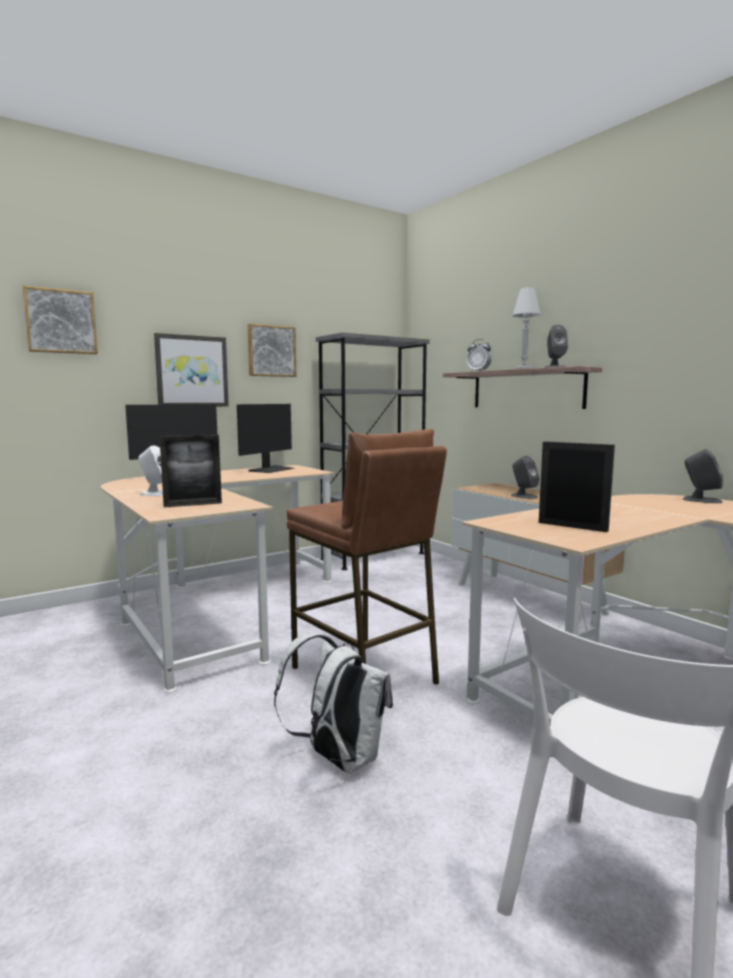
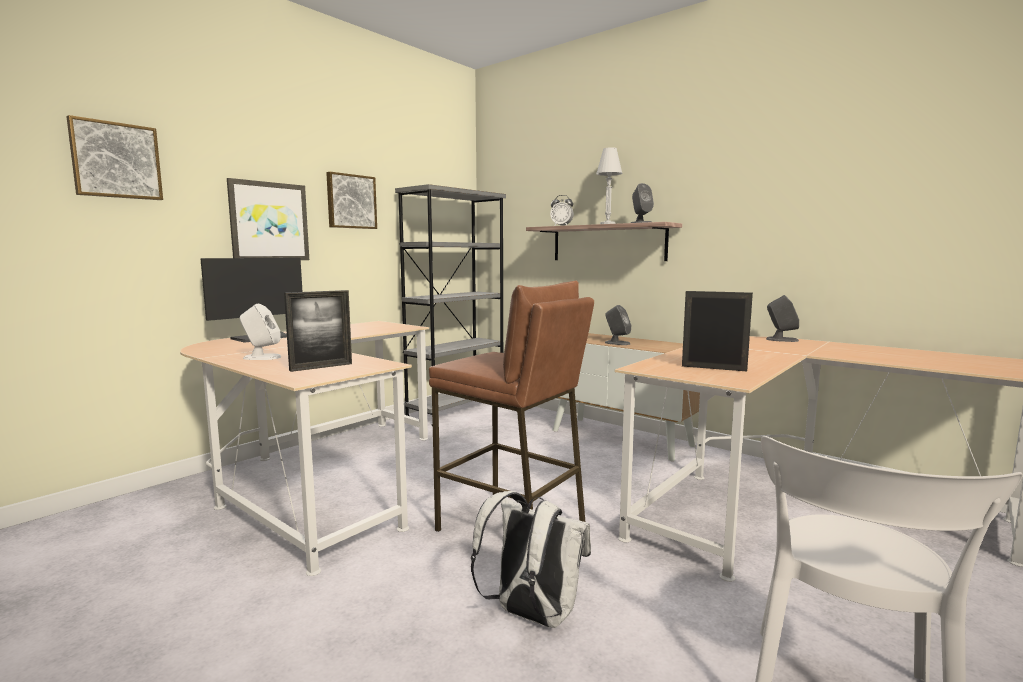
camera: 15 degrees left, 0 degrees up
(271, 469) = (359, 326): monitor -> none

